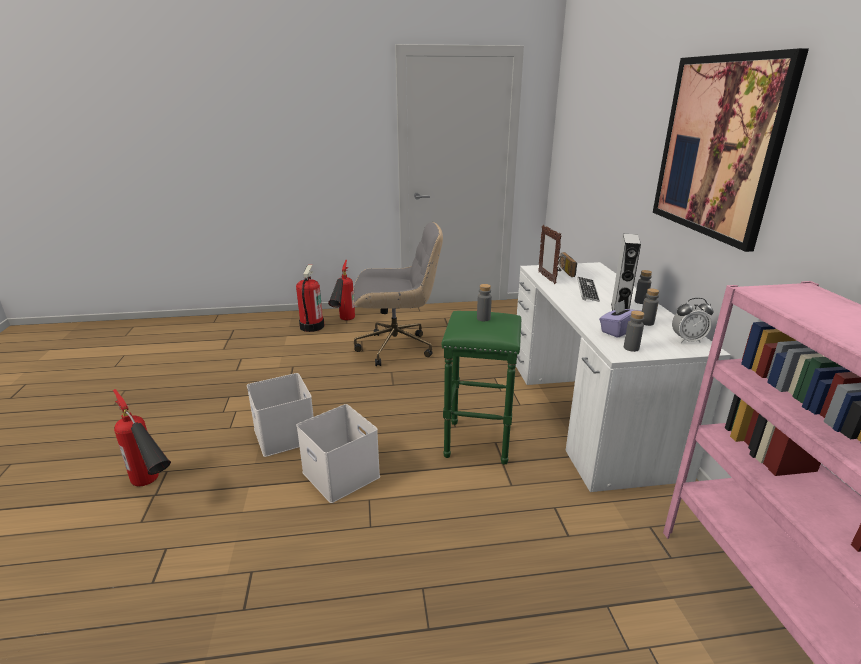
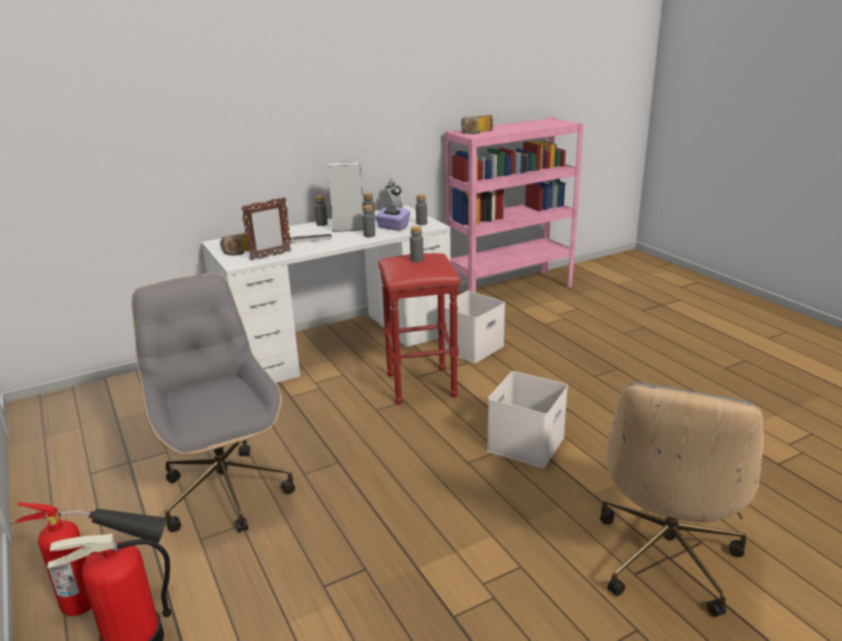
camera: 110 degrees left, 0 degrees up
(154, 490) = (664, 563): fire extinguisher -> grey office chair
(286, 435) = (498, 506): white storage box -> white storage box (471, 346)
(476, 440) = (420, 386): green stool -> red stool
(591, 316) = (369, 235): none -> grey bottle
(718, 147) = (337, 78): picture -> none
(801, 298) = (477, 132): none -> radio

